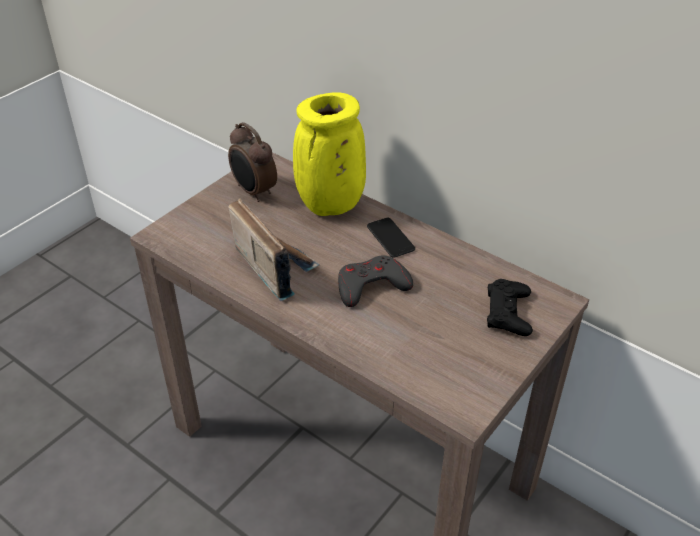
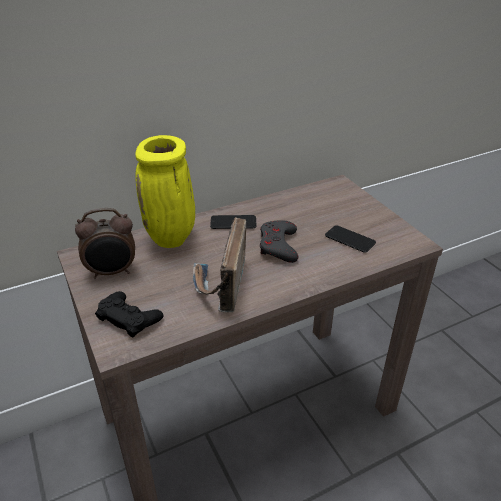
camera: 65 degrees left, 5 degrees down
(274, 265) = (220, 286): radio -> radio turned 75 degrees counterclockwise
(427, 343) = (350, 239): none -> phone
(508, 312) = (339, 202): black game controller -> black game controller (129, 318)

